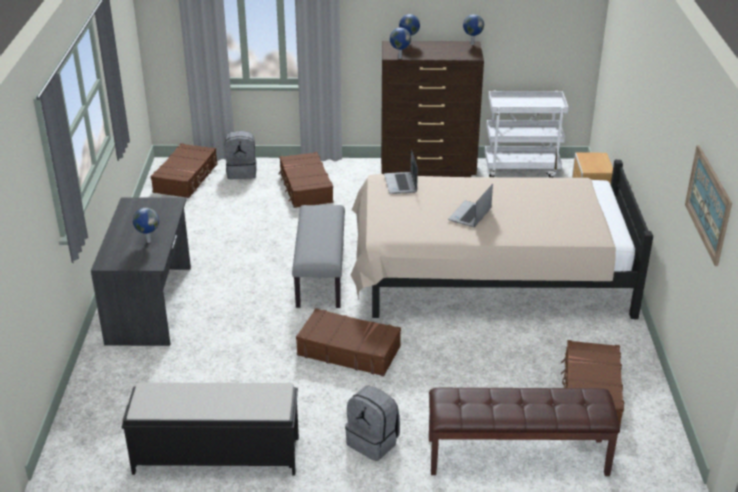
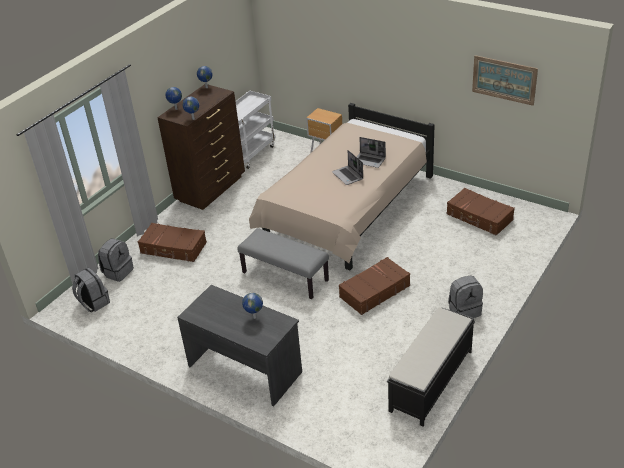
camera: 55 degrees left, 5 degrees up
(186, 178) = (93, 303): brown suitcase -> grey backpack
(401, 184) = (287, 188): laptop -> laptop (369, 160)
(517, 457) = (511, 262): brown bench -> none

